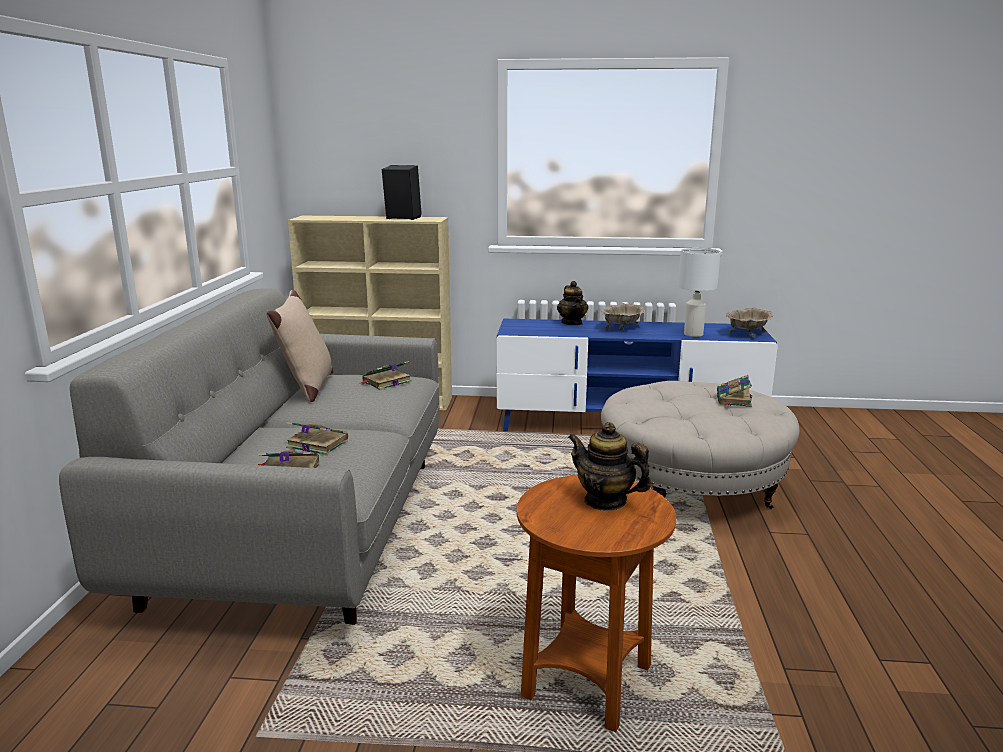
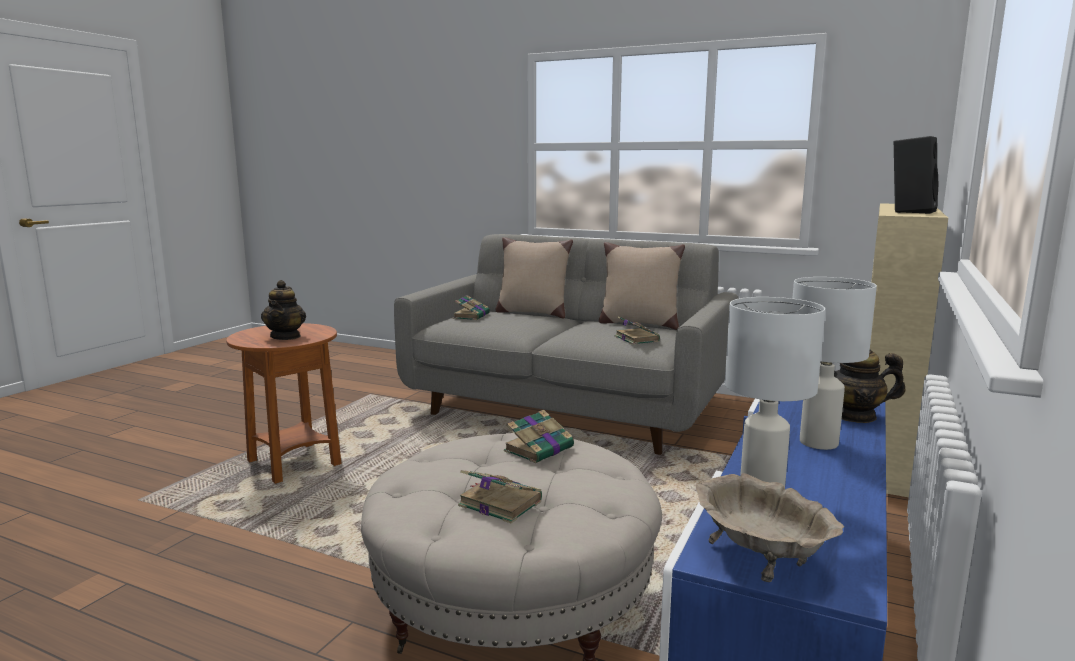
camera: 110 degrees right, 5 degrees down
(243, 445) = (532, 313): none -> beige pillow
(316, 443) = (509, 320): book -> book (540, 449)
(605, 501) = (286, 337): teapot -> teapot turned 120 degrees clockwise
(622, 328) = (817, 442): beige bowl -> white table lamp

